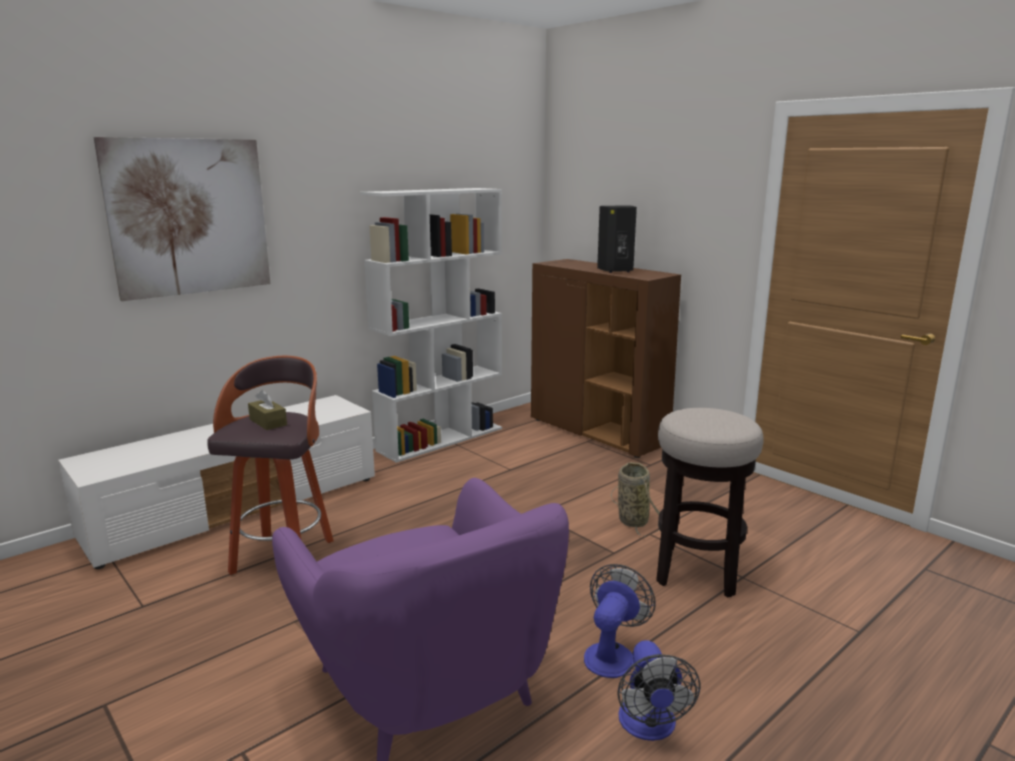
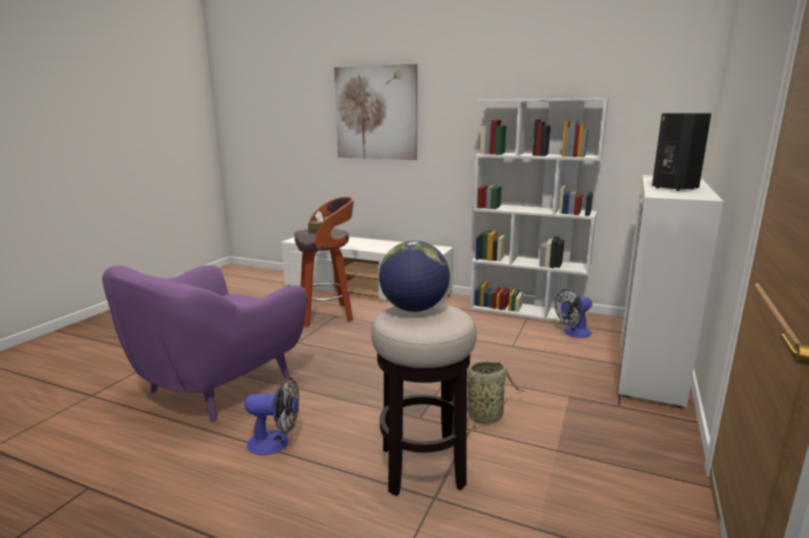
camera: 65 degrees right, 0 degrees up
(598, 433) = (650, 365): brown cabinet -> white cabinet
(649, 727) = (196, 474): fan -> fan (573, 333)
(694, 419) = (414, 309): none -> globe

